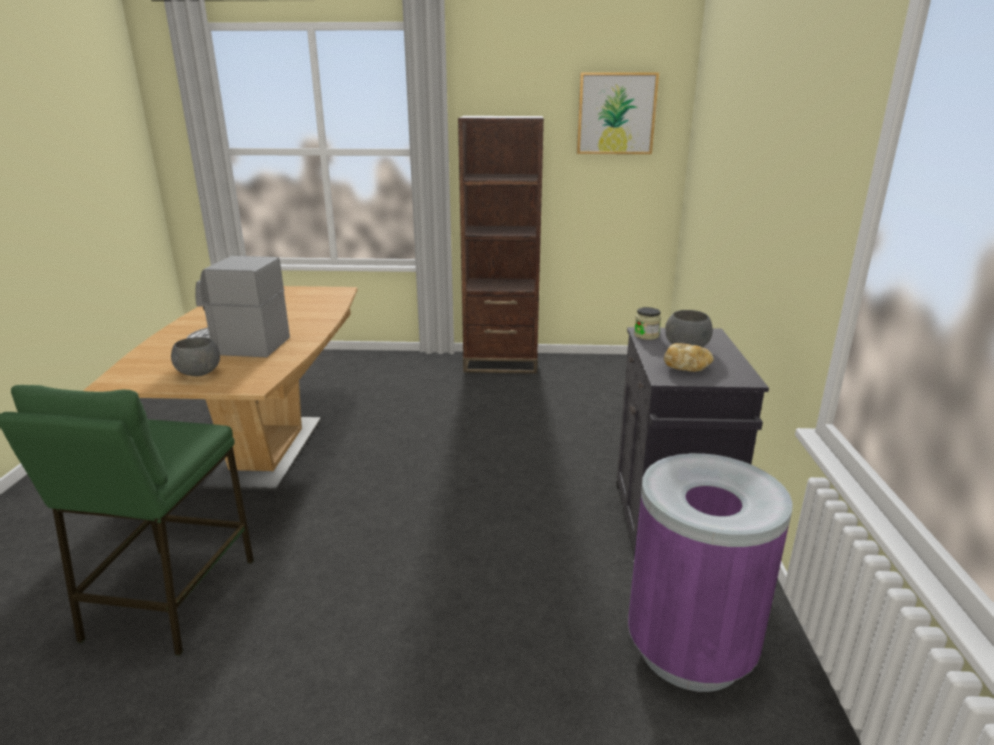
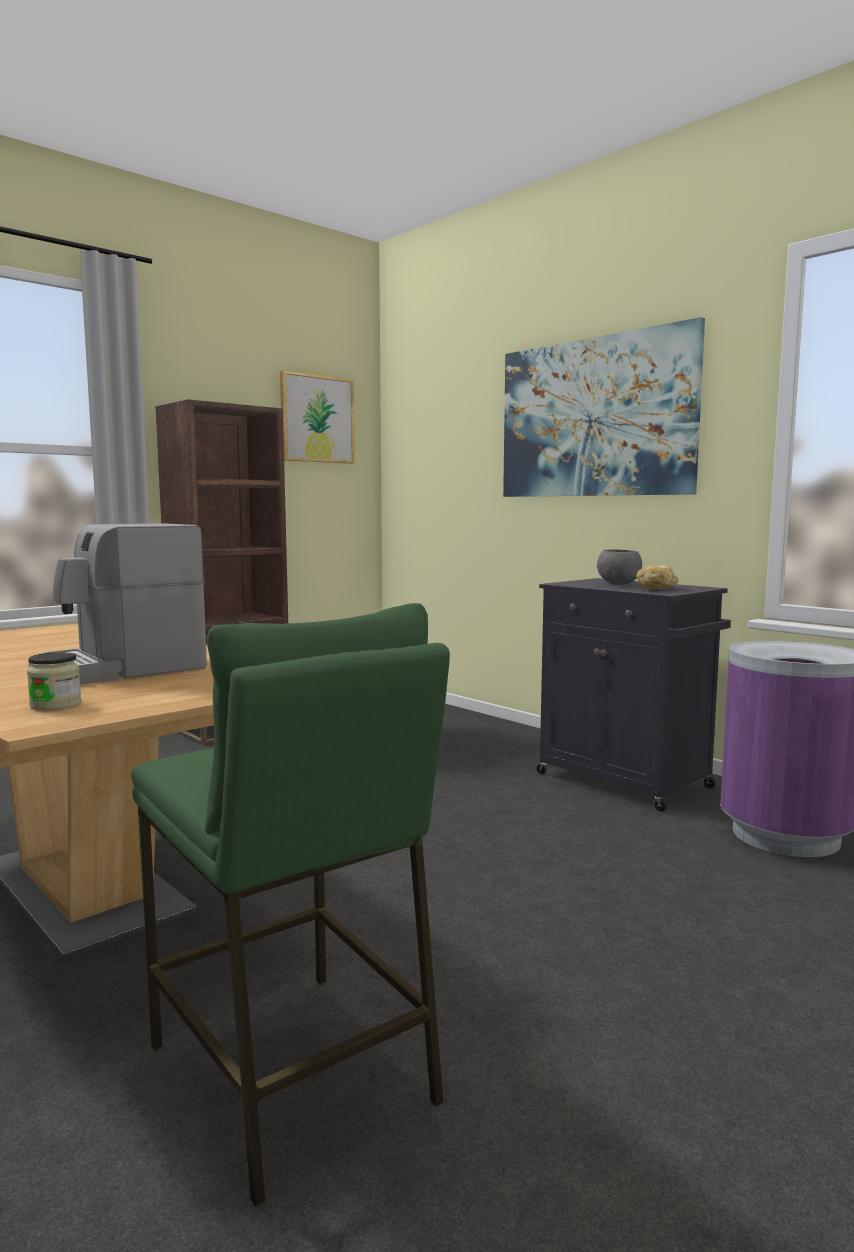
camera: 45 degrees left, 15 degrees down
(199, 374) = (160, 692): grey bowl -> none
(646, 335) = (570, 584): jar -> jar (55, 705)
(774, 150) = (594, 418): none -> picture

